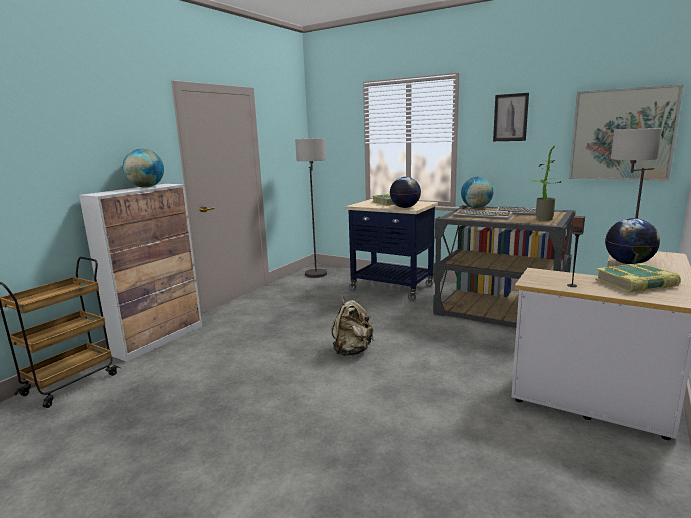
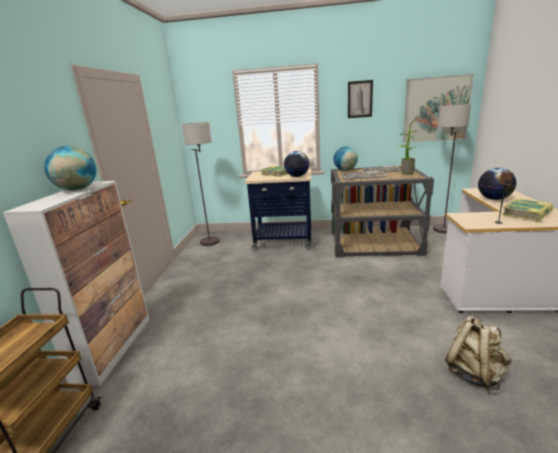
camera: 25 degrees left, 5 degrees up
(352, 351) = (310, 305): beige backpack -> beige backpack (474, 373)

